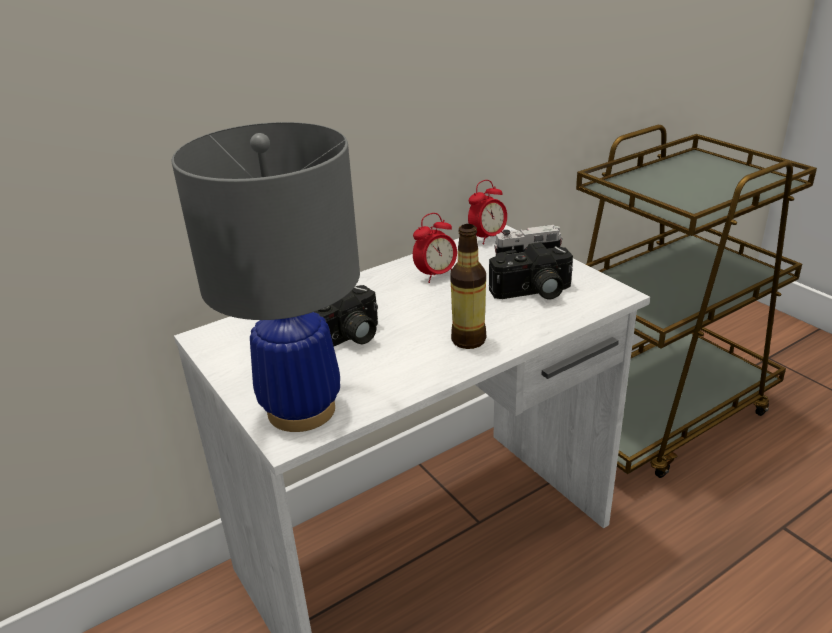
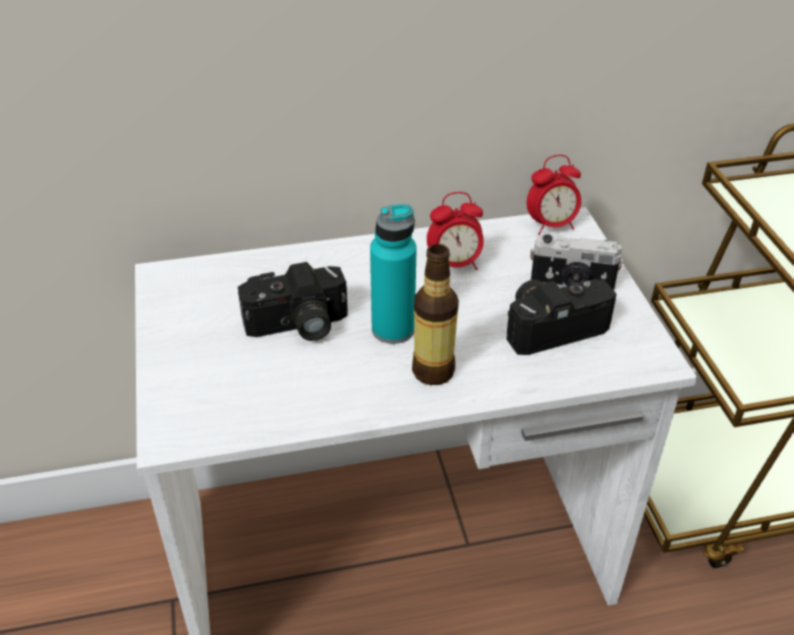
camera: 20 degrees right, 10 degrees up
(302, 410) = (203, 406): grey table lamp -> none
(419, 323) = (393, 329): none -> turquoise bottle
(532, 292) = (552, 325): camera -> camera turned 150 degrees clockwise

